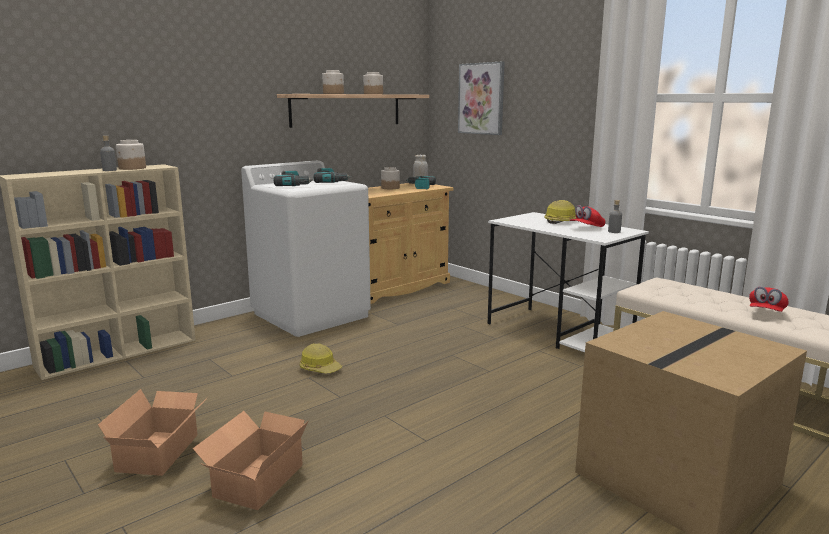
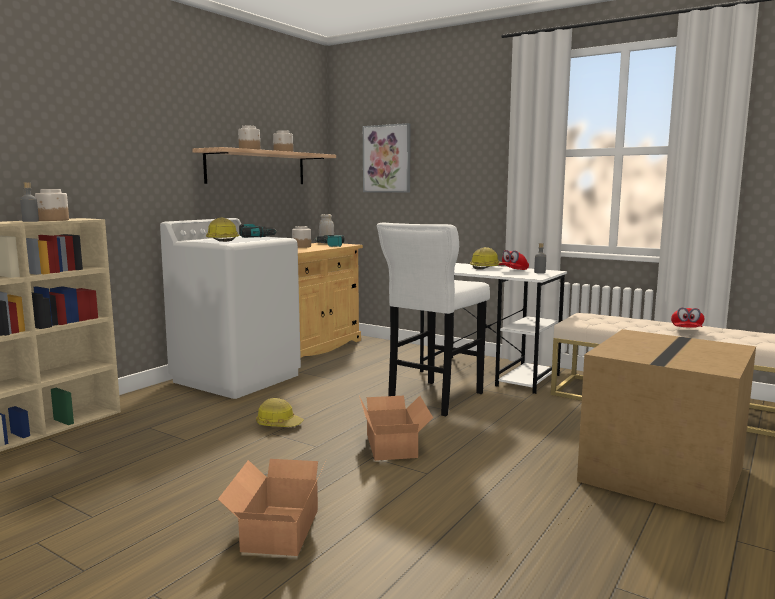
camera: 15 degrees left, 5 degrees down
(162, 452) = (152, 519): cardboard box -> cardboard box (394, 445)
(293, 185) = (221, 240): power drill -> hard hat
(482, 357) = (433, 399): none -> white stool

